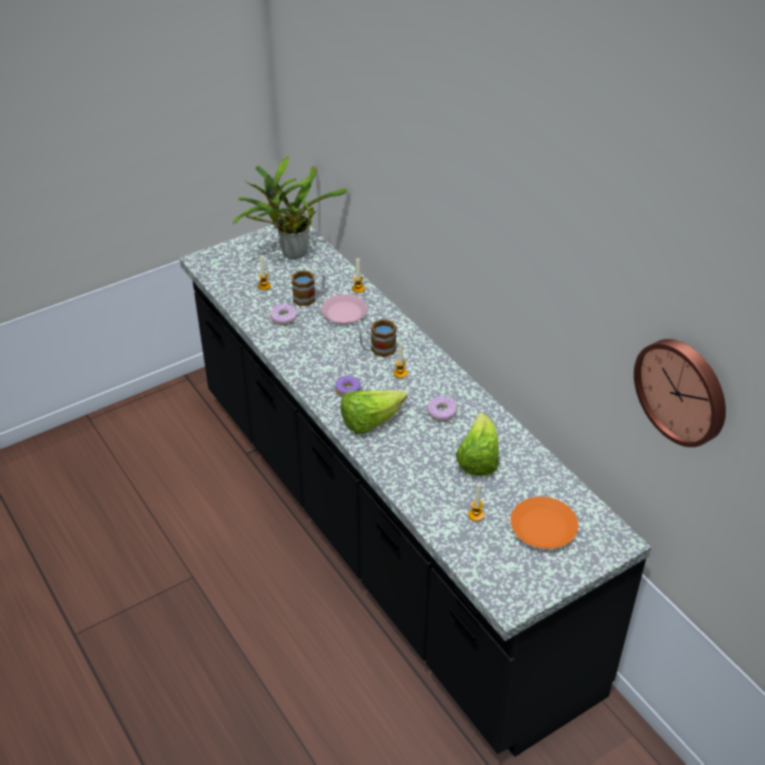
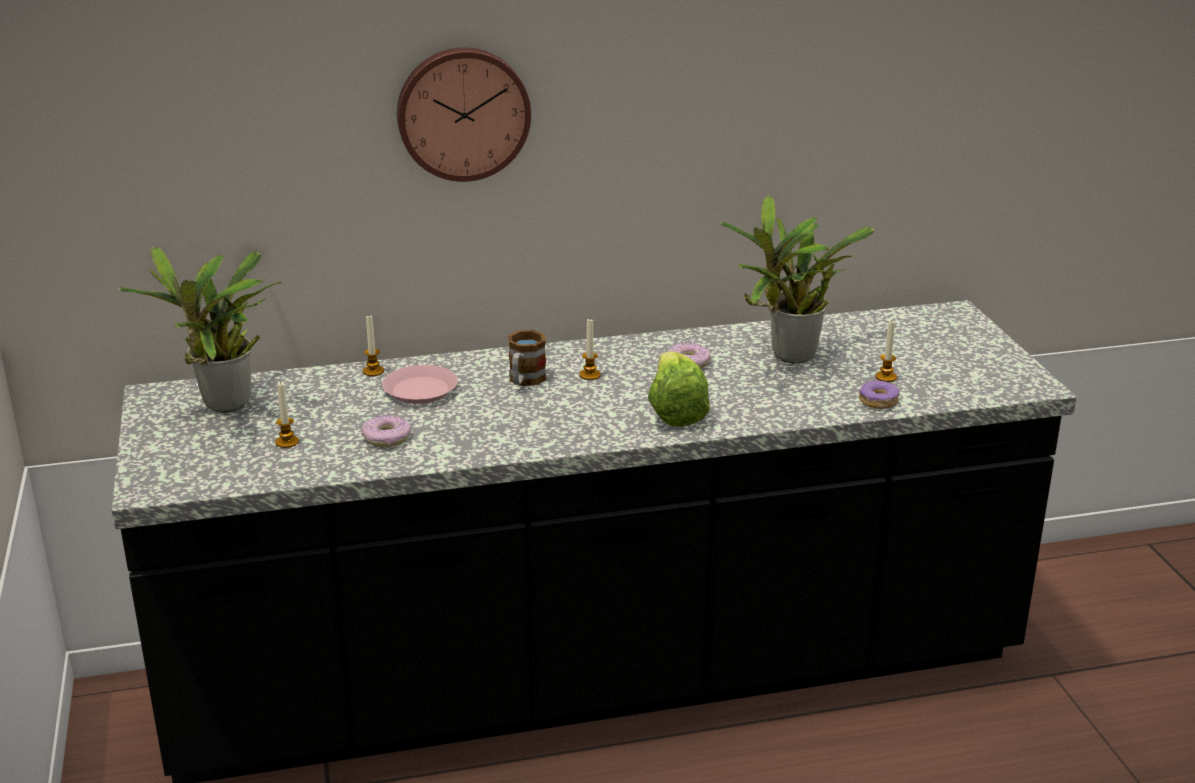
camera: 70 degrees left, 15 degrees down
(309, 297) = (355, 410): mug -> none
(347, 390) = (598, 417): donut -> donut (878, 401)
(478, 459) = (788, 358): lettuce -> potted plant
(544, 527) = (921, 344): orange plate -> none
(683, 390) = (972, 74): wall clock -> wall clock (463, 113)

